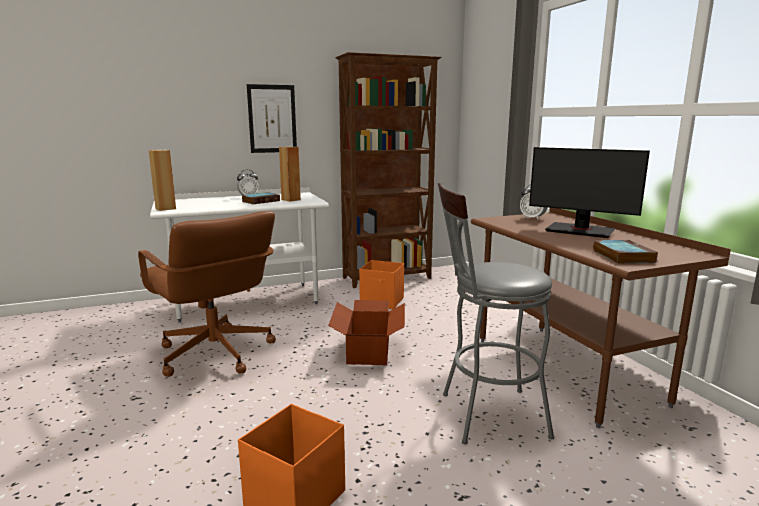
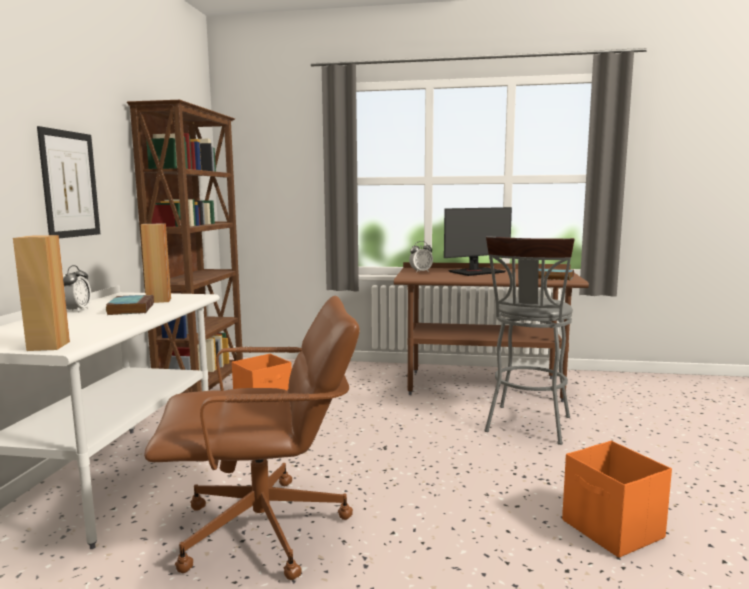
camera: 60 degrees left, 5 degrees down
(368, 350) = (371, 439): cardboard box -> none

